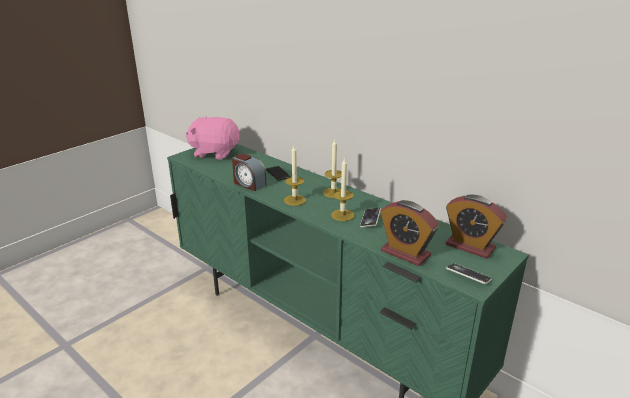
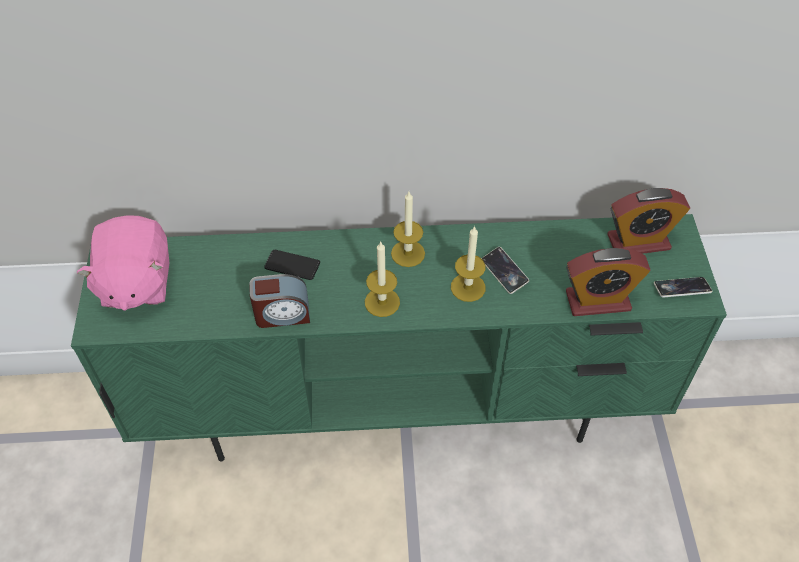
camera: 45 degrees left, 25 degrees up
(215, 153) = (135, 283): pink plush toy -> pink plush toy turned 60 degrees counterclockwise

